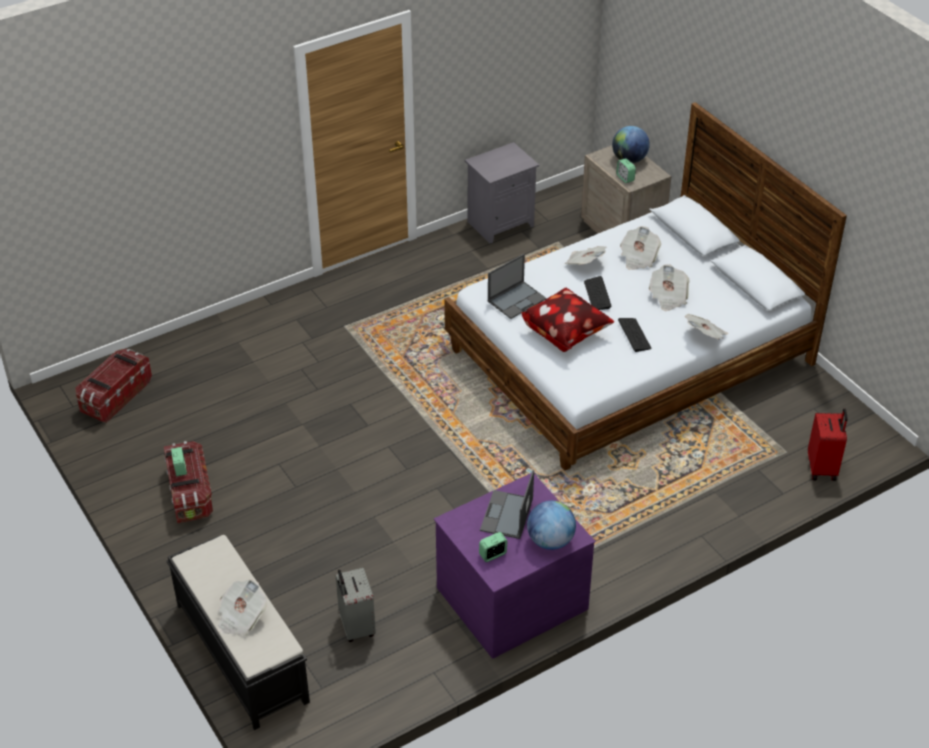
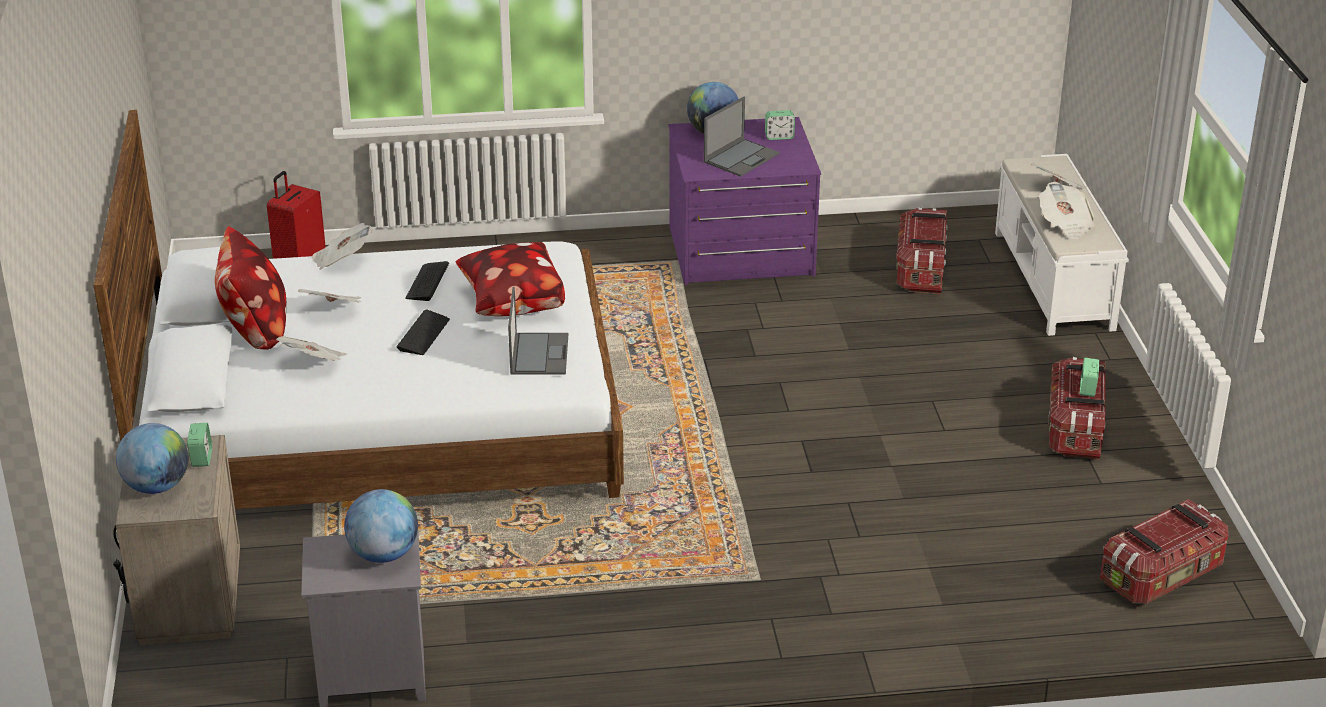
camera: 155 degrees left, 10 degrees down
(241, 652) = (1054, 281): black bench -> white bench
(355, 627) = (921, 270): grey suitcase -> storage box
(494, 167) = (383, 554): none -> globe
(517, 299) = (539, 354): laptop -> laptop turned 105 degrees clockwise
(584, 264) = (397, 376): newspaper -> newspaper (1065, 225)
(698, 271) = (255, 328): none -> pillow

